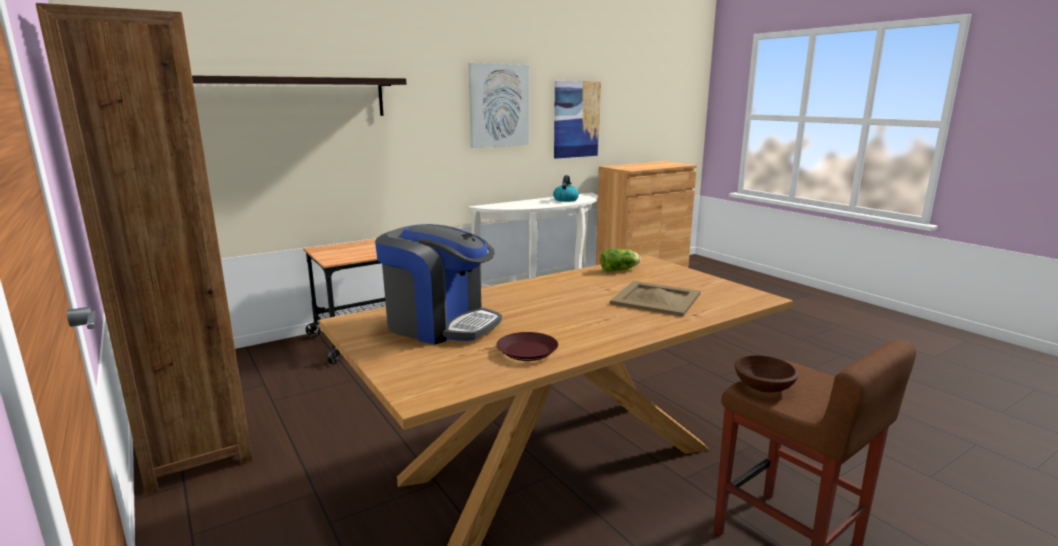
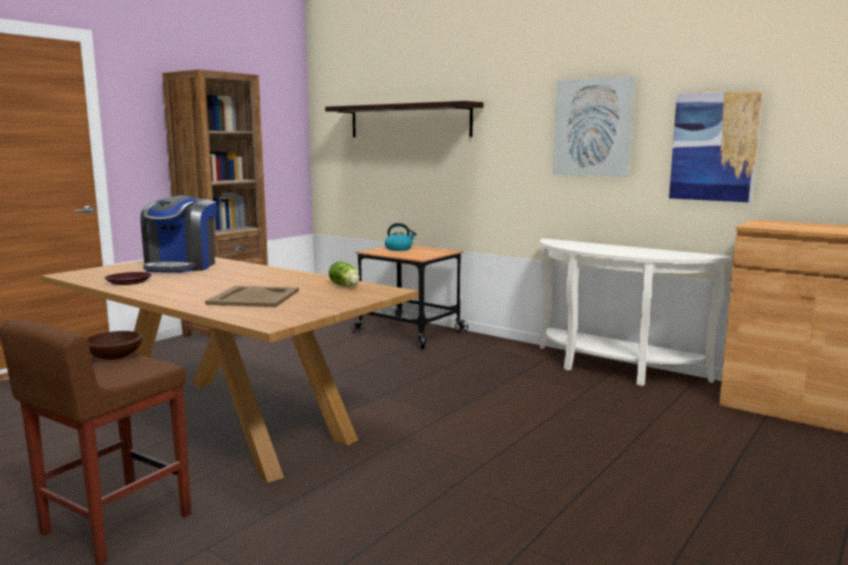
camera: 70 degrees right, 5 degrees down
(565, 199) = (649, 252): kettle -> kettle (399, 249)

